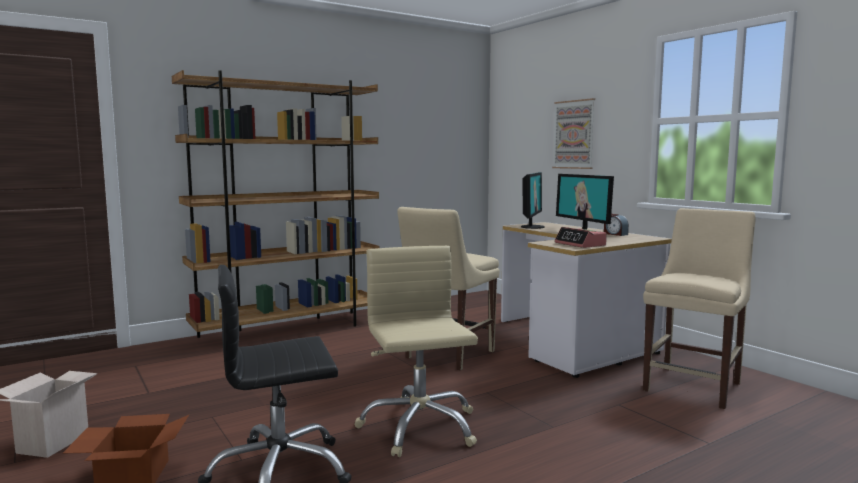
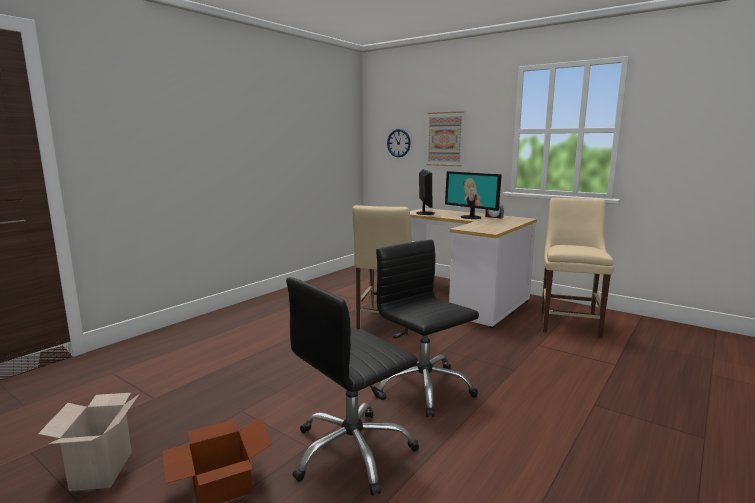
camera: 20 degrees left, 5 degrees up
(289, 329) = (232, 316): brown bookcase -> none
(419, 427) = (423, 388): beige office chair -> black office chair
(525, 141) = (398, 143): none -> wall clock
(580, 244) = (490, 228): alarm clock -> none

